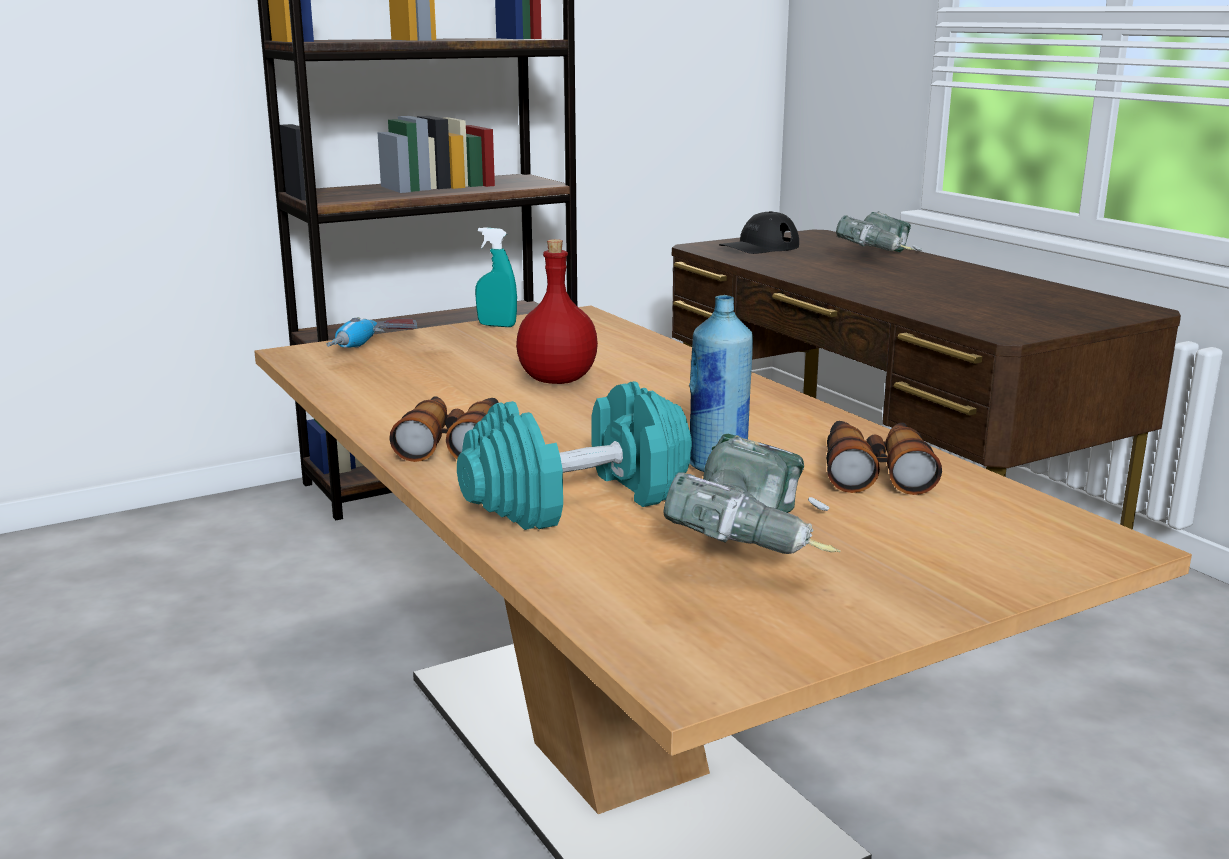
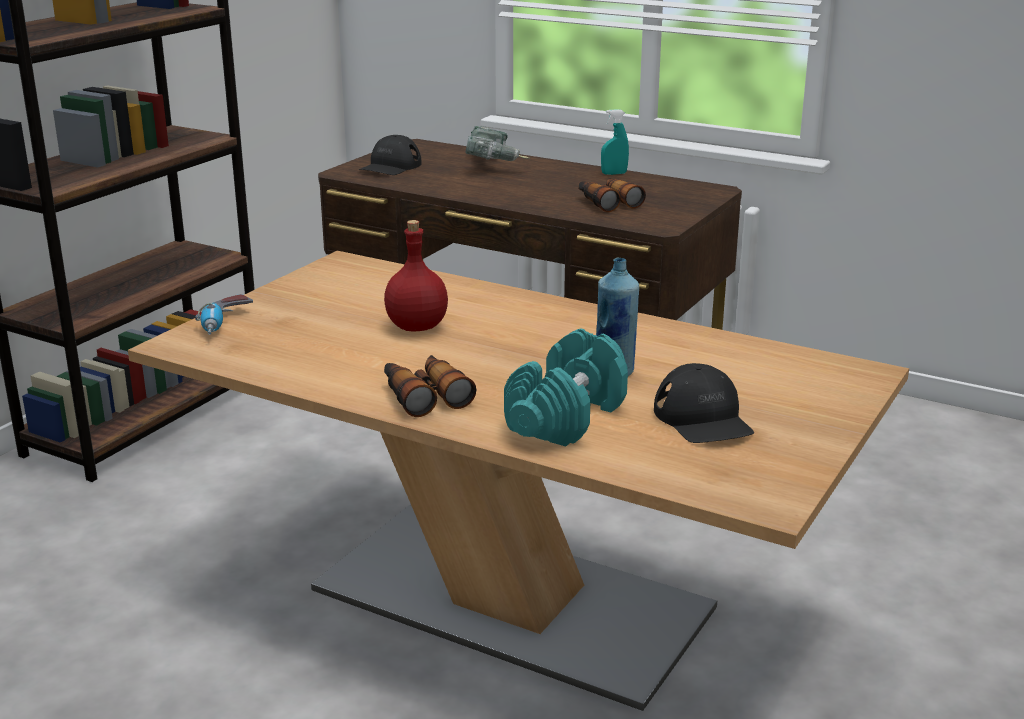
camera: 30 degrees left, 5 degrees up
(497, 325) = (294, 285): turquoise spray bottle -> turquoise spray bottle (614, 173)
(757, 543) = (703, 419): power drill -> black cap
(875, 471) = (705, 354): binoculars -> binoculars (608, 202)

